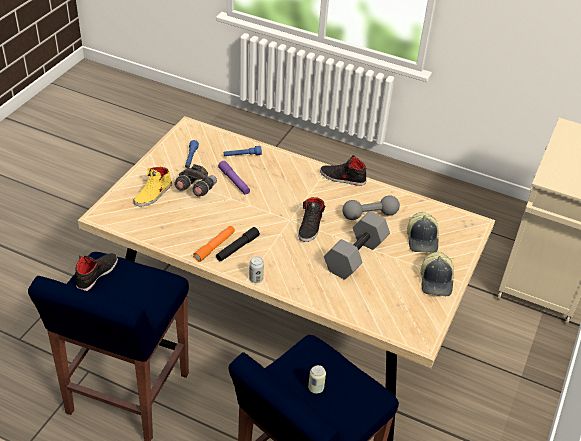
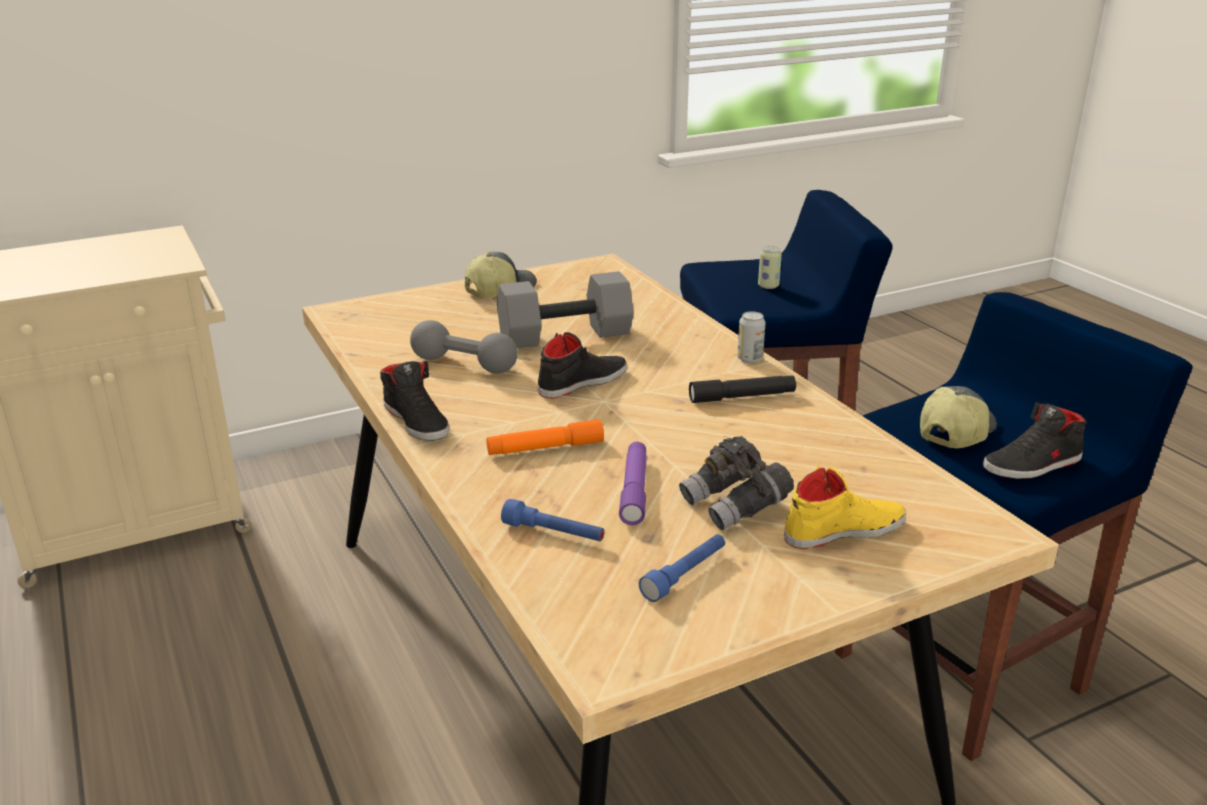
camera: 140 degrees left, 15 degrees down
(214, 246) = (781, 410): orange flashlight -> orange flashlight (545, 448)
(422, 239) = (441, 320): cap -> cap (954, 431)

